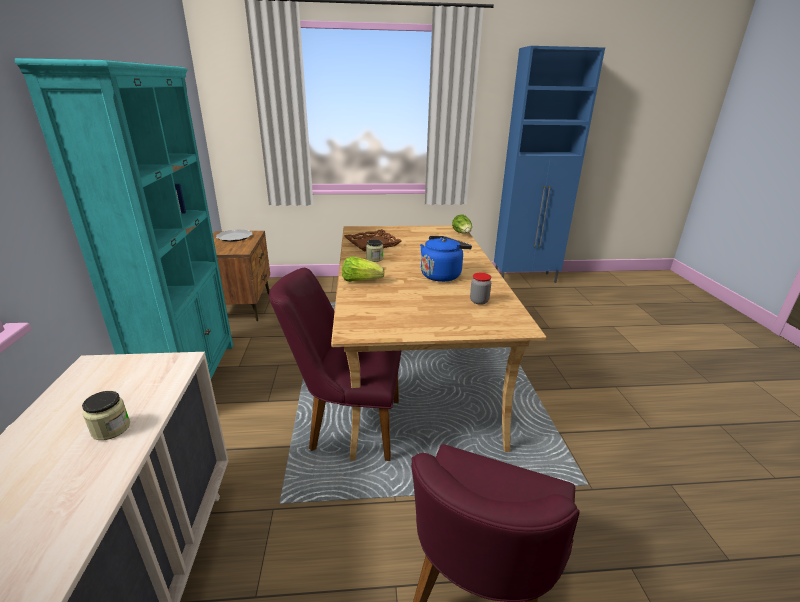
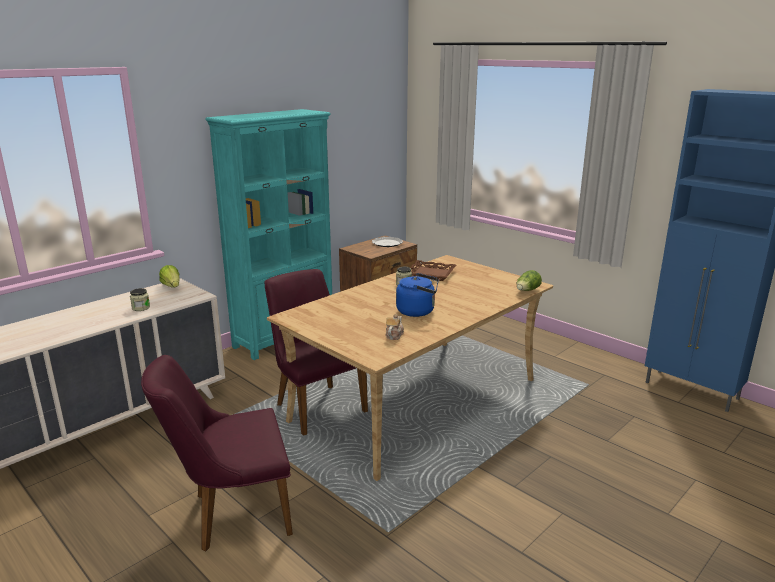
camera: 50 degrees right, 5 degrees down
(361, 281) = (358, 294): lettuce -> lettuce (172, 286)
(479, 301) = (394, 335): jar -> teapot

